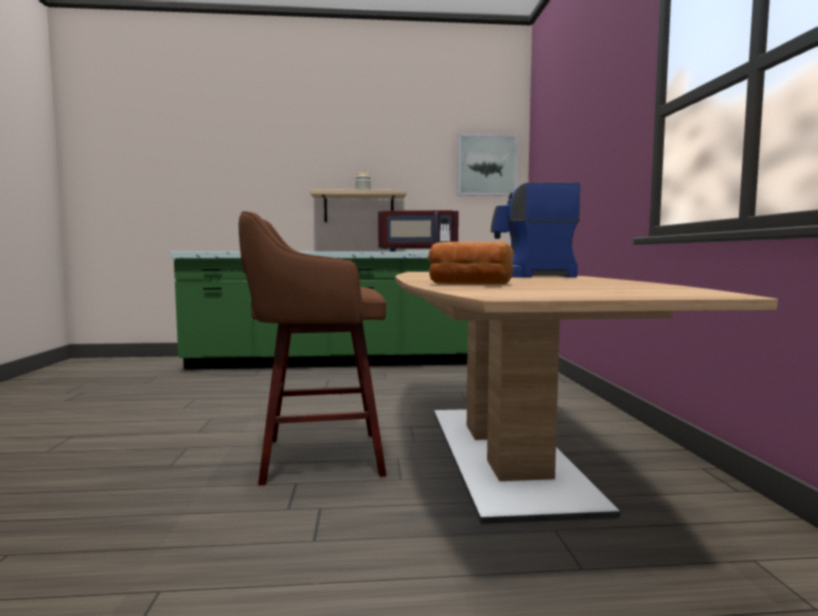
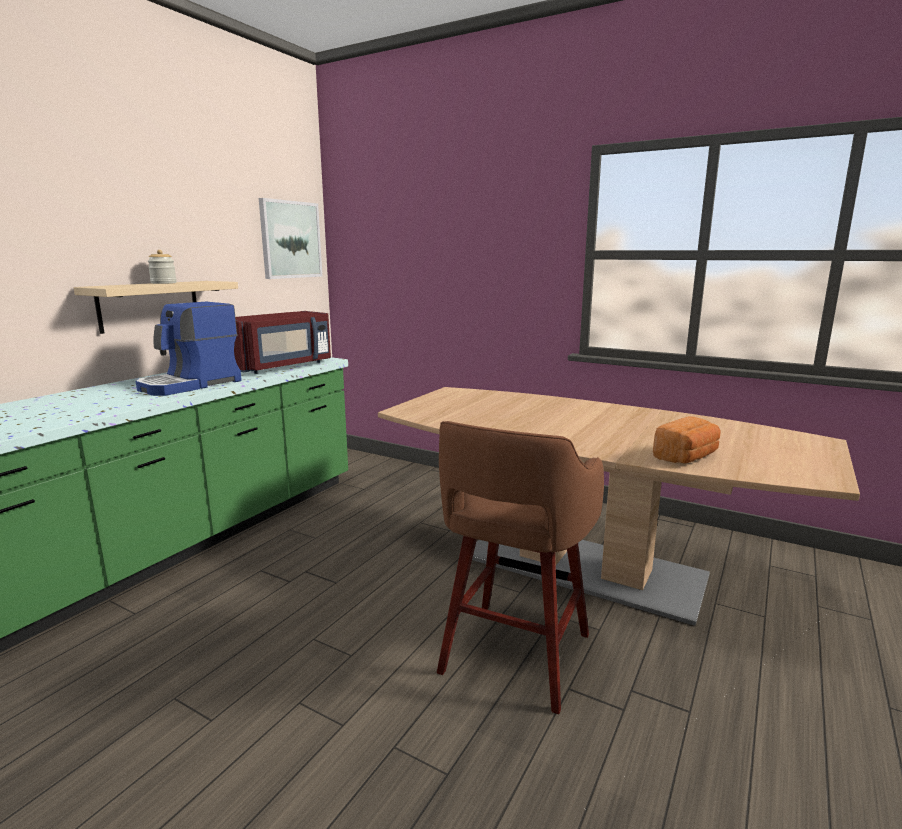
camera: 55 degrees left, 10 degrees up
(522, 276) = (562, 412): coffee machine -> coffee machine (191, 385)

